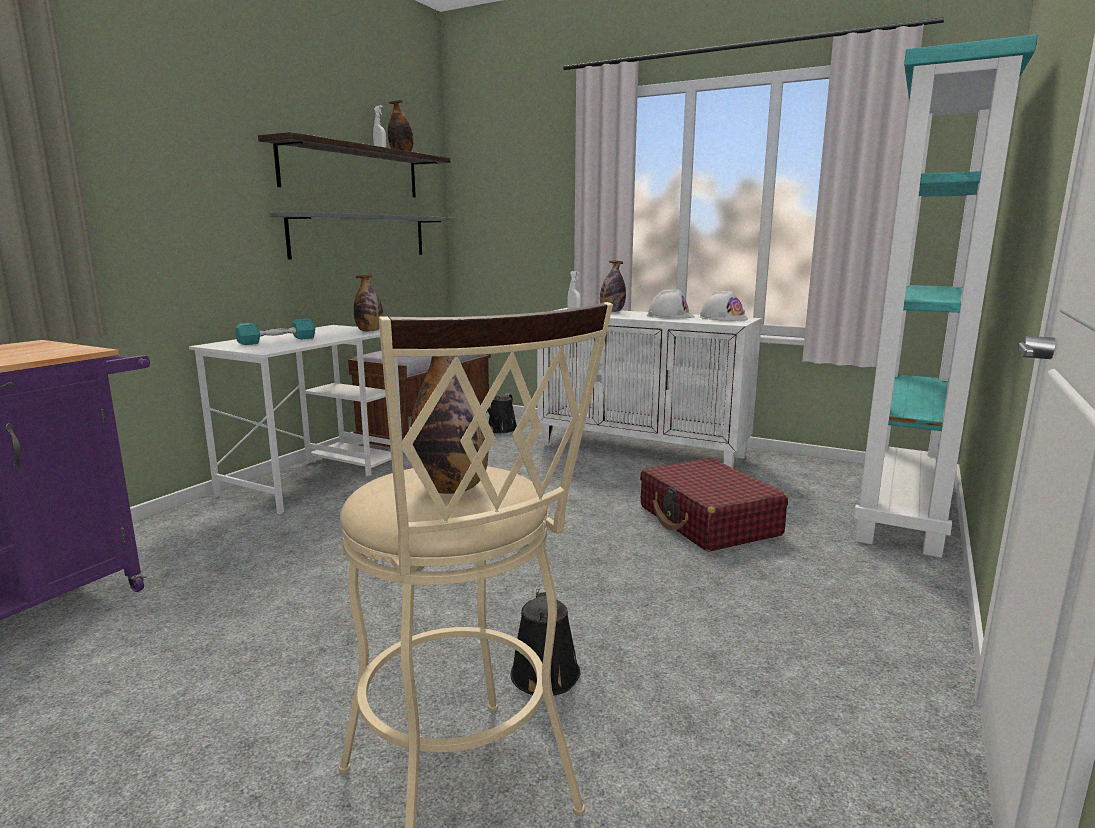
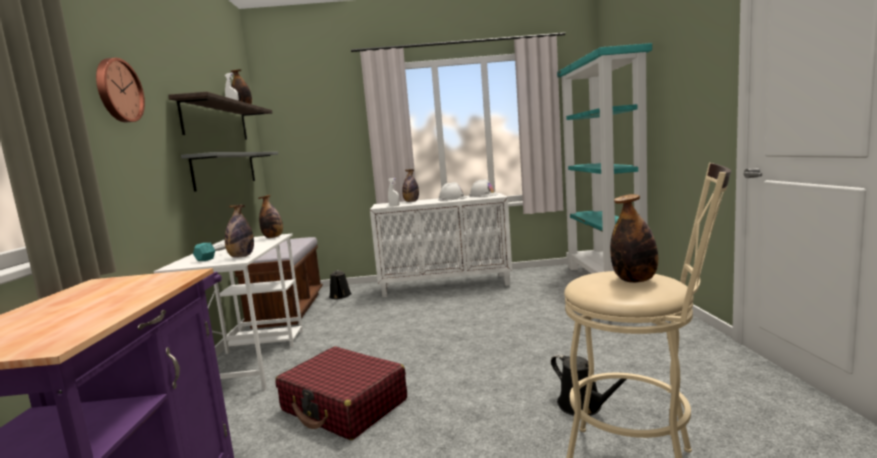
camera: 30 degrees left, 5 degrees down
(164, 130) = (118, 90): none -> wall clock
(278, 347) = (241, 256): none -> bottle
(708, 521) = (535, 309): red suitcase -> red suitcase (344, 405)

